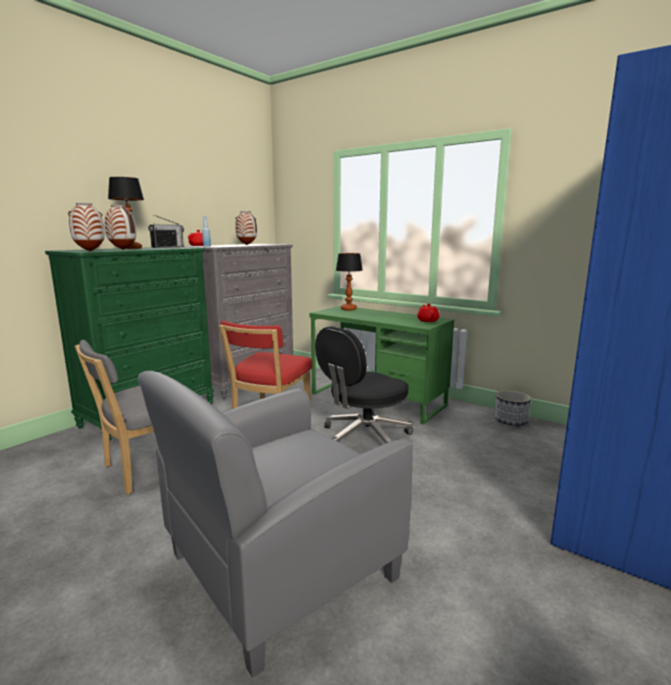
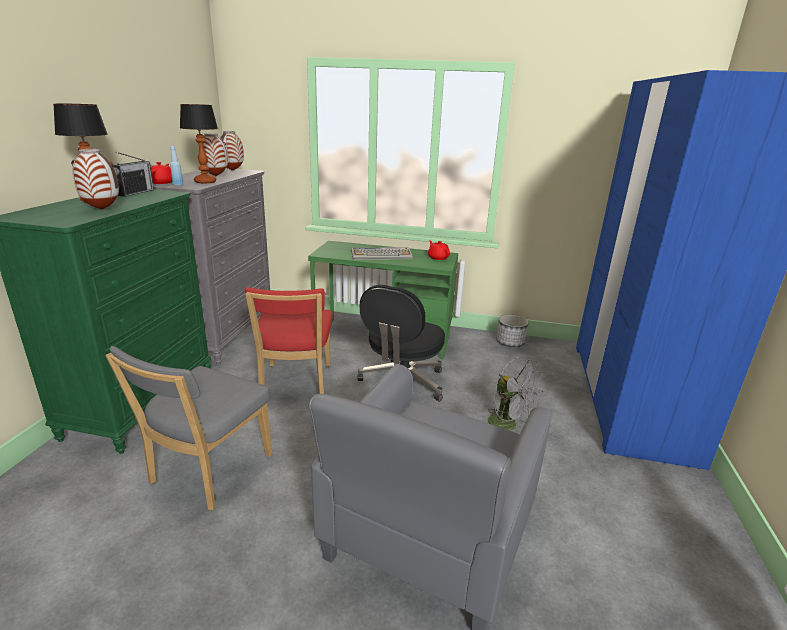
camera: 25 degrees left, 10 degrees up
(90, 251) = (73, 221): vase -> vase (232, 170)
(348, 309) = (343, 246): table lamp -> table lamp (205, 182)
(375, 316) = (382, 255): none -> keyboard
(448, 492) = (508, 425): none -> grey fan

